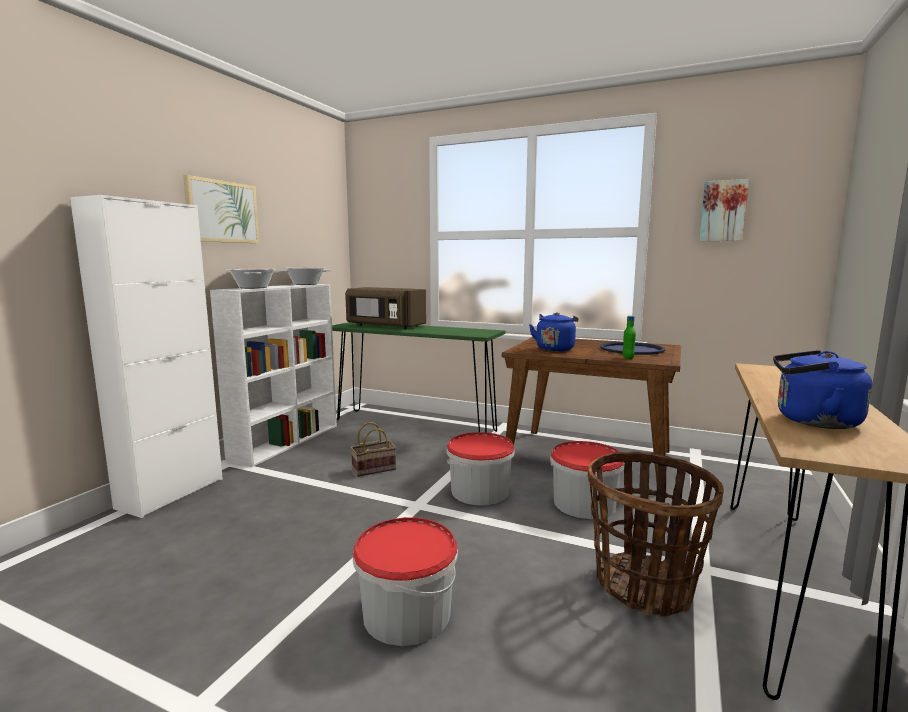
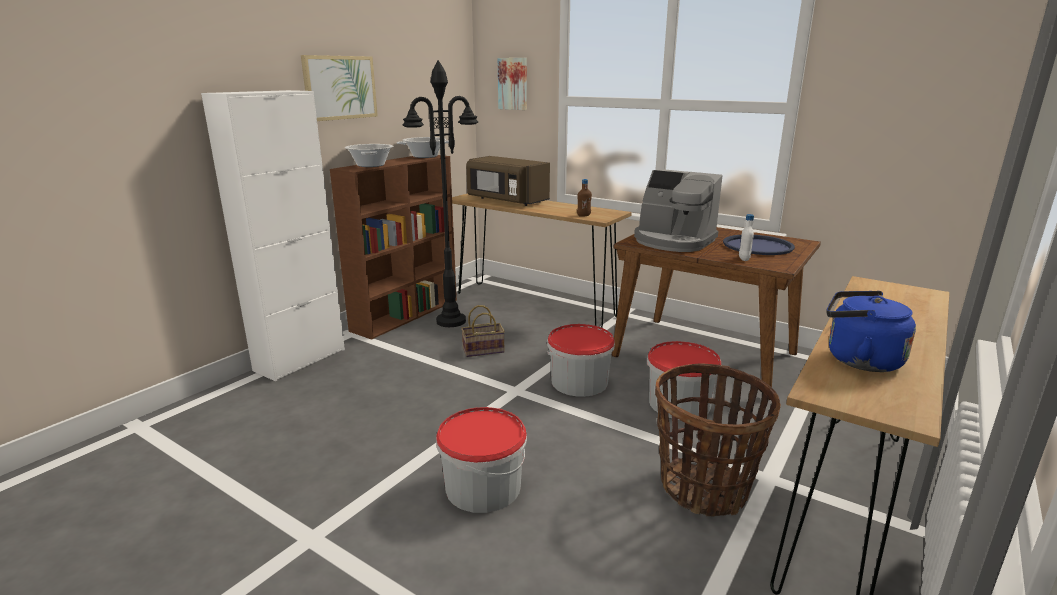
camera: 10 degrees right, 10 degrees up
(287, 441) = (406, 314): white bookcase -> brown bookcase
(335, 444) = (451, 321): none -> black floor lamp
(414, 425) = (533, 304): green console table -> brown console table
(463, 333) = (583, 215): none -> brown bottle
(555, 349) = (673, 241): blue kettle -> coffee machine
(627, 358) = (744, 259): green bottle -> white bottle
(723, 211) = (887, 89): picture -> picture (513, 84)

